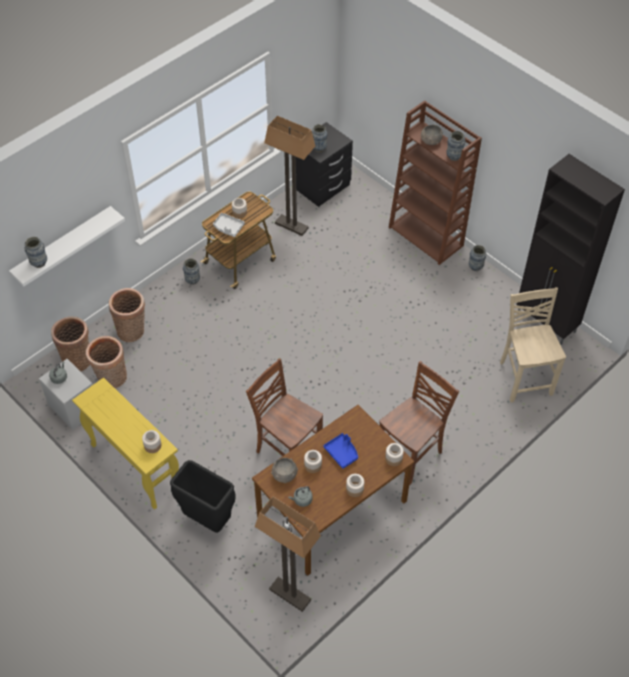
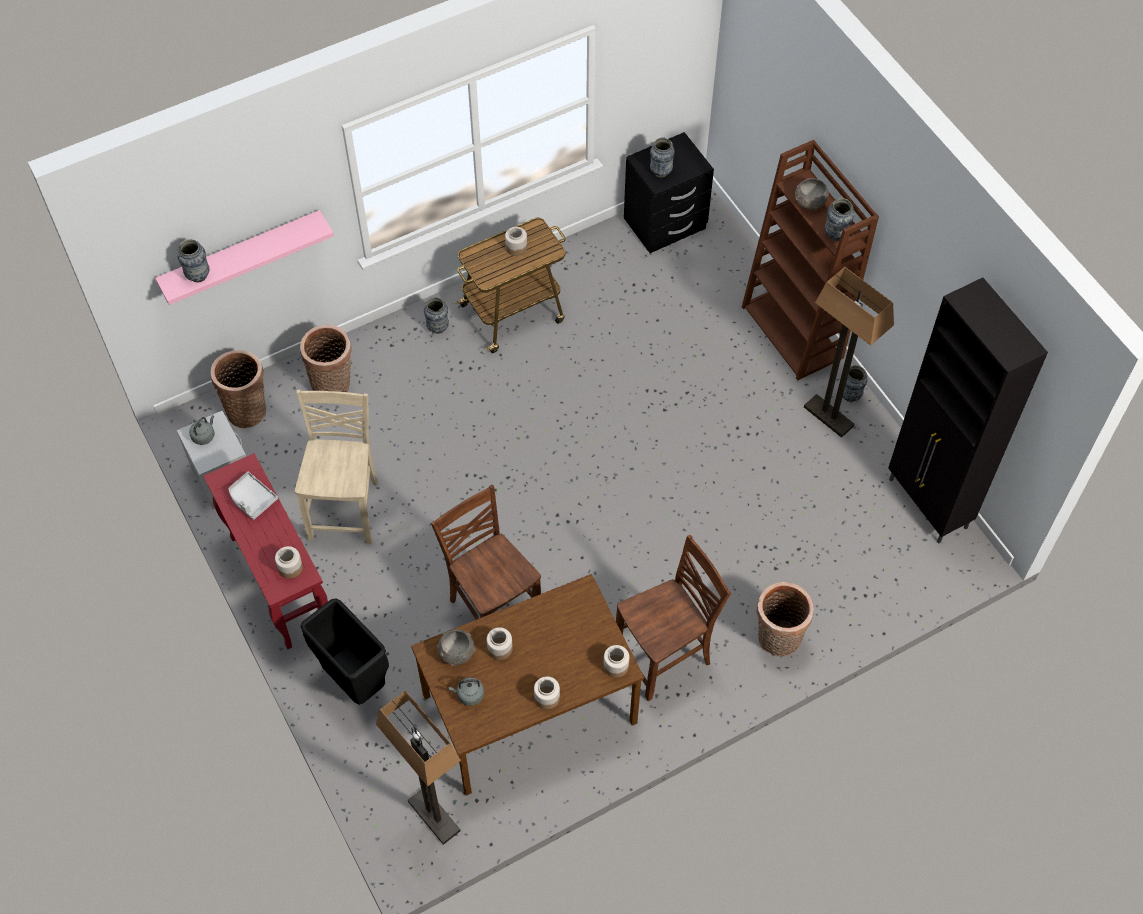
camera: 15 degrees right, 5 degrees up
(63, 245) = (241, 254): white shelf -> pink shelf
(111, 379) = (285, 448): basket -> basket (777, 640)
(134, 466) = (279, 581): yellow console table -> red console table
(228, 228) = (493, 267): grey tray -> grey tray (252, 499)
(292, 226) = (602, 274): floor lamp -> floor lamp (829, 416)
(342, 453) = (546, 640): blue tray -> none
(524, 378) = (867, 581): beige chair -> beige chair (346, 509)

